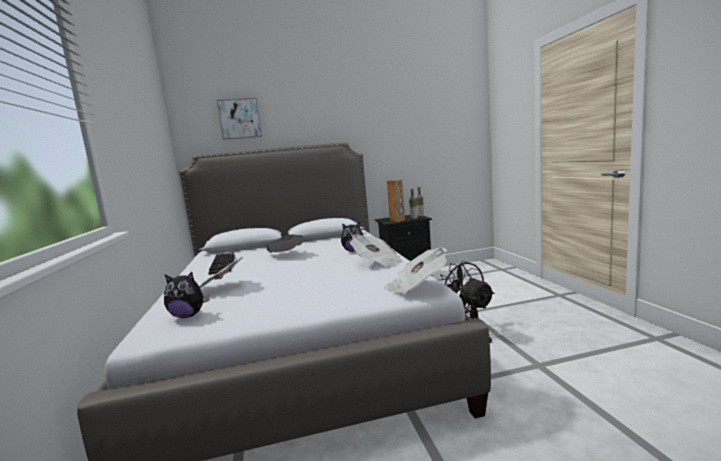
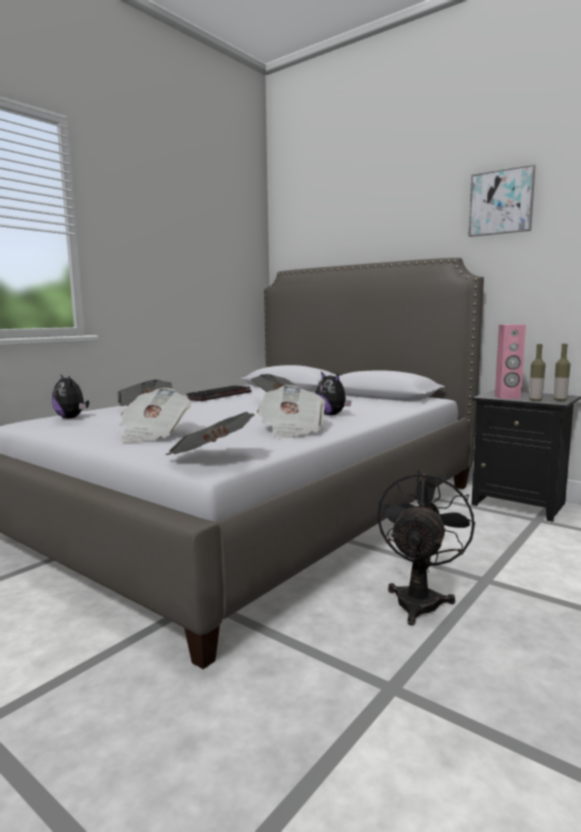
camera: 50 degrees right, 0 degrees up
(240, 119) = (333, 225): picture -> picture (501, 202)
(317, 295) = (153, 434): none -> newspaper
(397, 220) = (507, 397): brown speaker -> pink speaker

